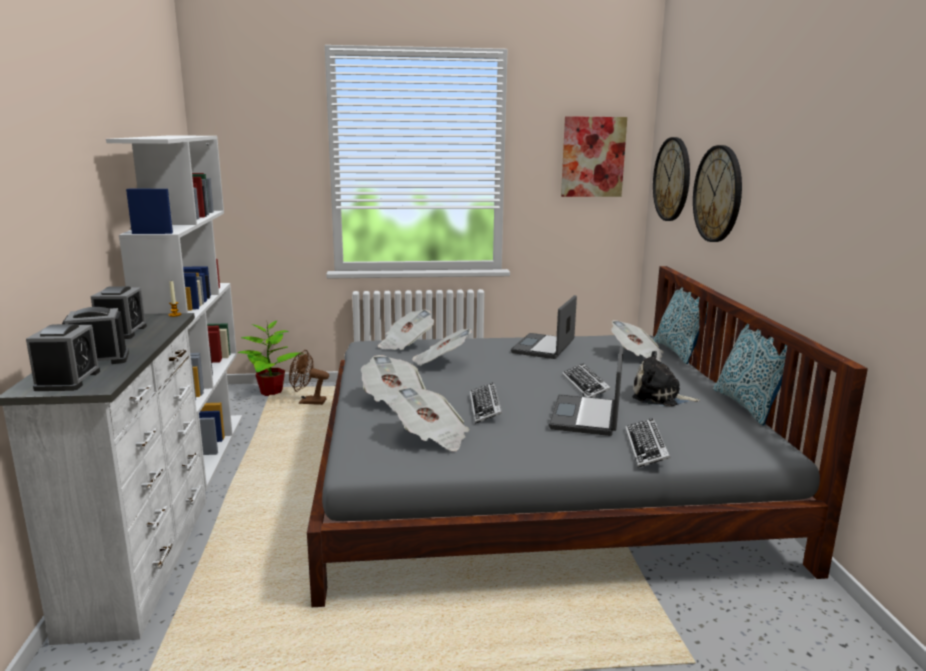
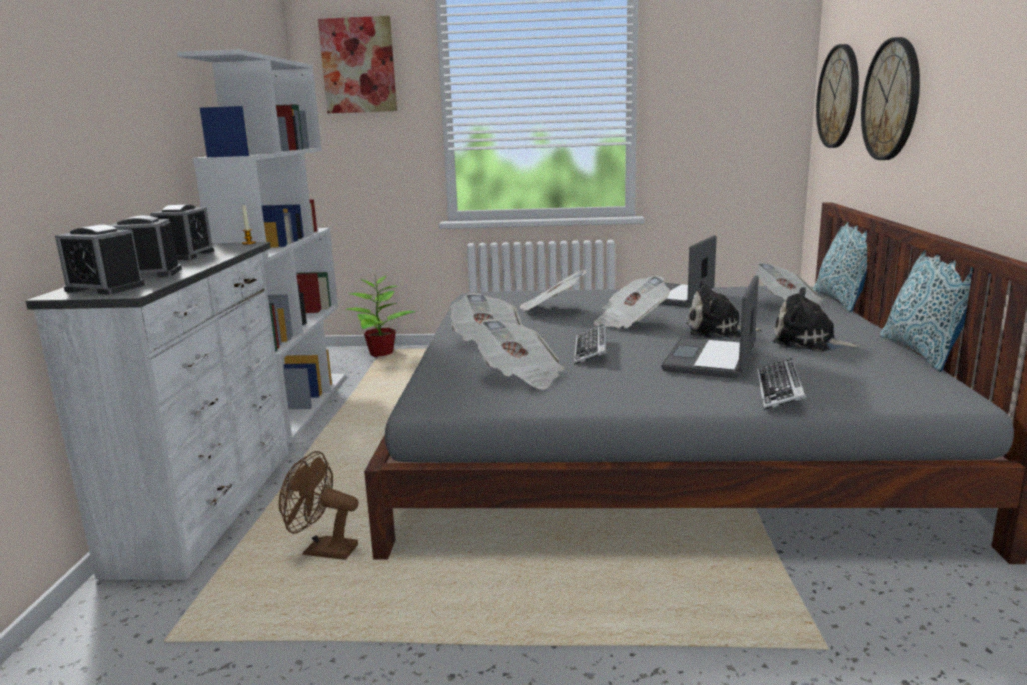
camera: 10 degrees right, 0 degrees up
(68, 380) = (105, 288): alarm clock -> alarm clock turned 105 degrees clockwise
(308, 402) = (417, 363): brown fan -> brown fan (322, 551)
(405, 344) = (517, 294): newspaper -> newspaper (630, 322)
(585, 385) = (717, 331): keyboard -> plush toy
(593, 157) = (743, 80): picture -> picture (358, 65)

